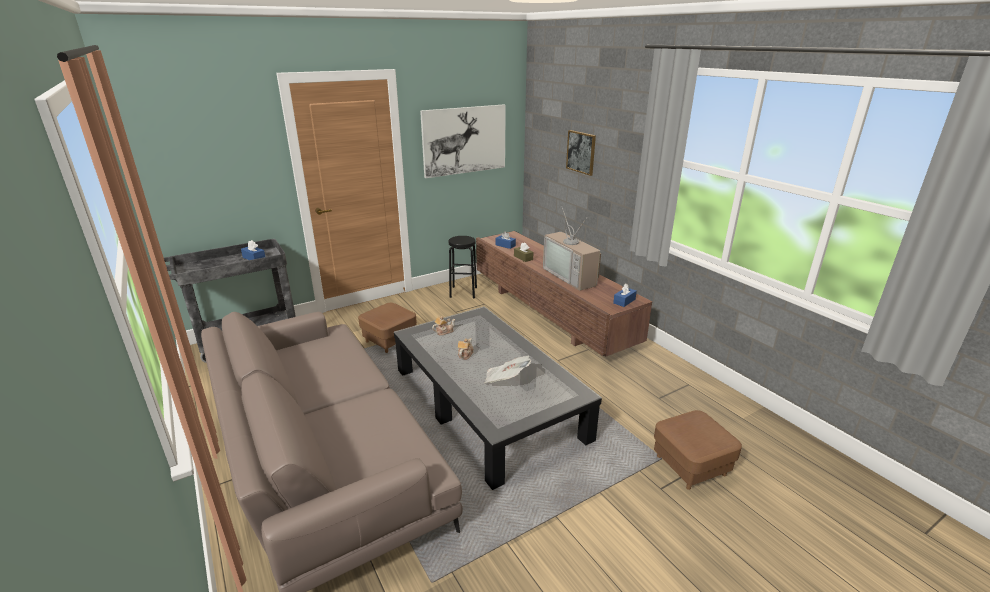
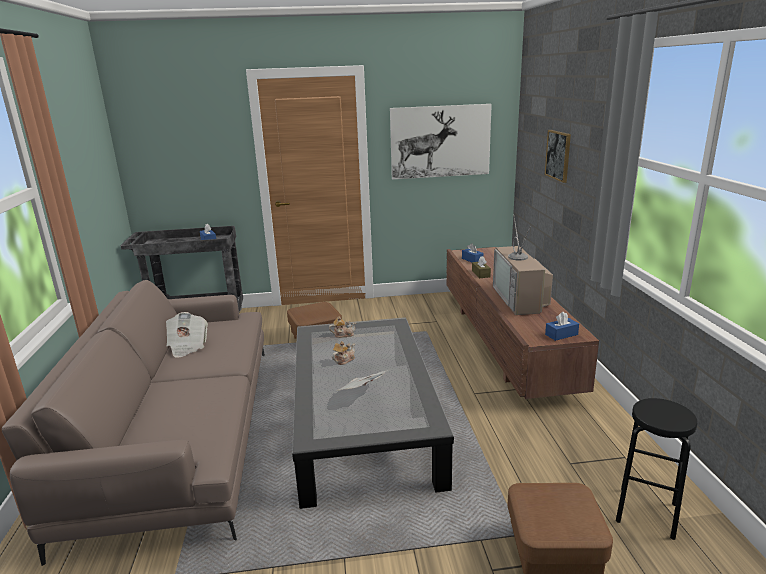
camera: 25 degrees right, 5 degrees down
(303, 372) = (186, 346): none -> newspaper
(463, 292) = (423, 307): black stool -> black stool (646, 512)

